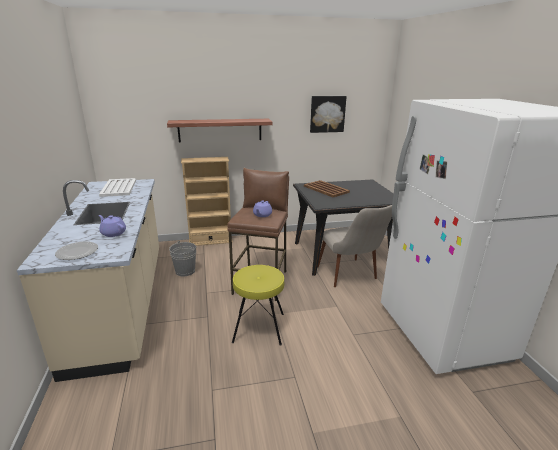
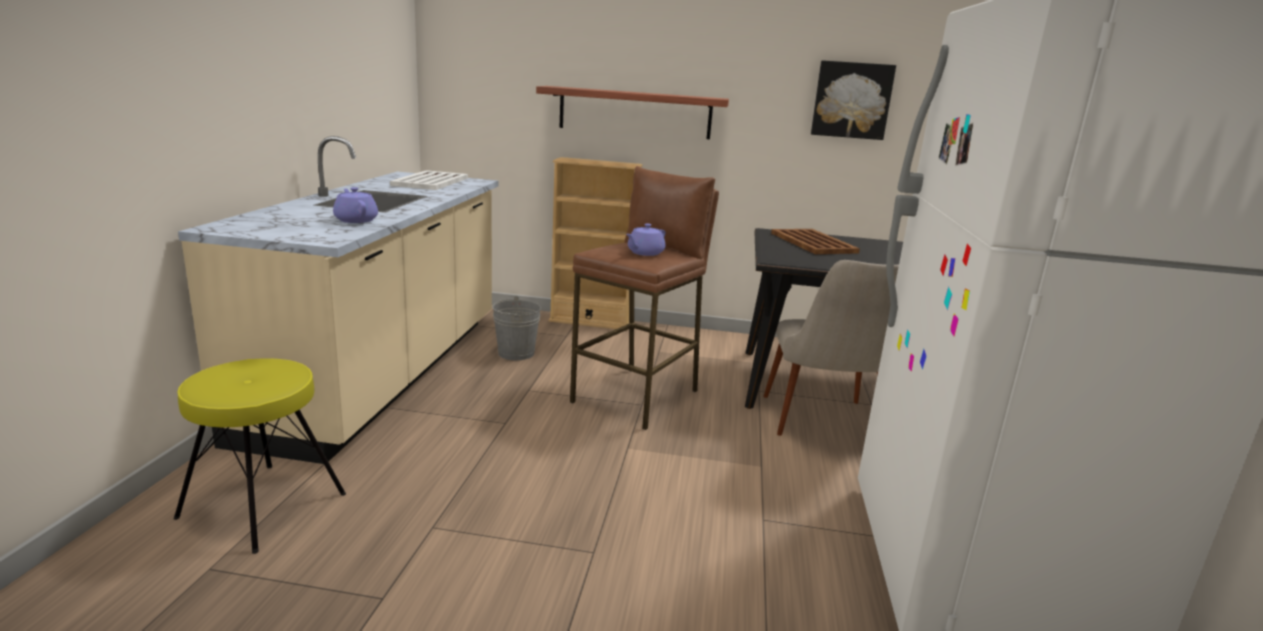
camera: 20 degrees right, 5 degrees down
(76, 252) = (278, 229): plate -> none
(259, 327) = (583, 460): yellow stool -> yellow stool (264, 505)

